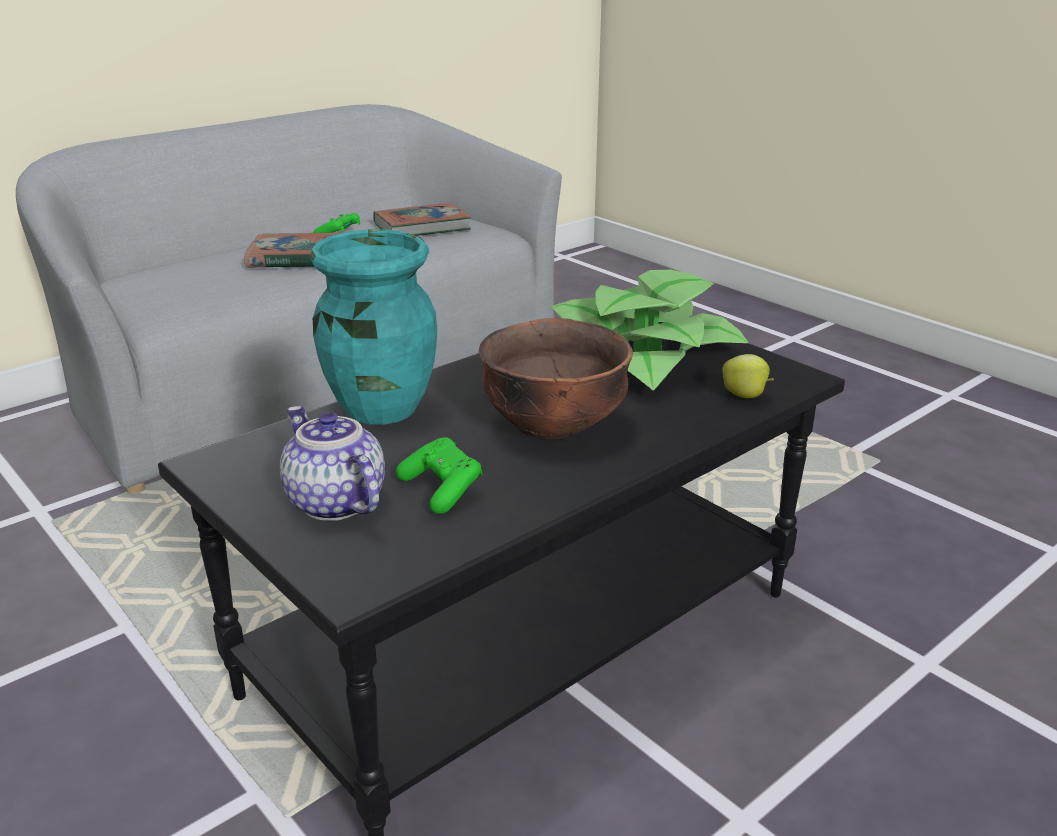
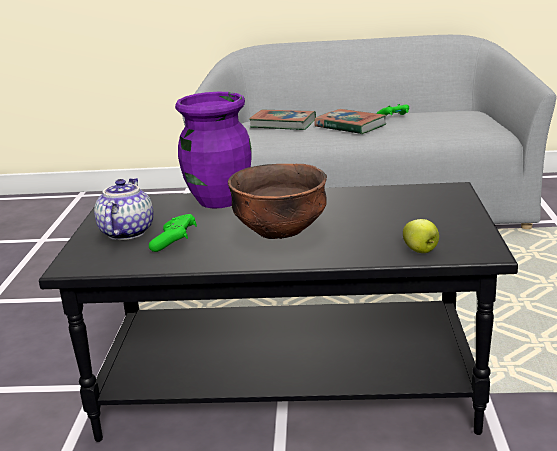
camera: 45 degrees right, 5 degrees down
(380, 408) = (219, 200): turquoise vase -> purple vase
(422, 227) = (451, 121): book -> book (283, 124)
(634, 356) = (398, 212): potted plant -> none

